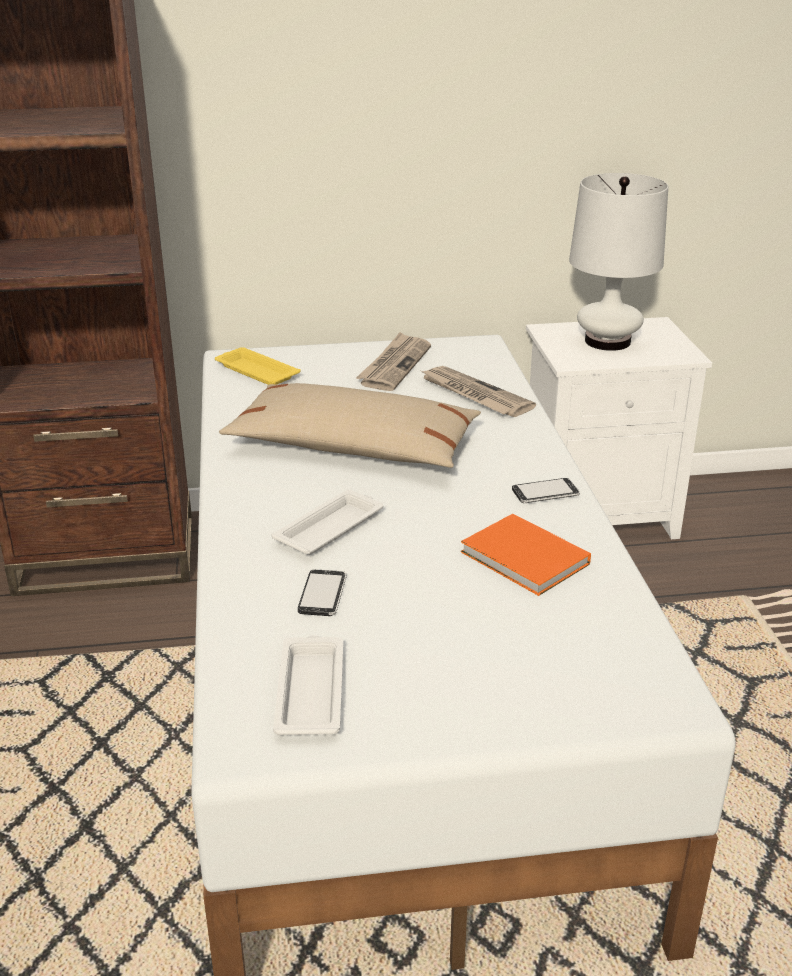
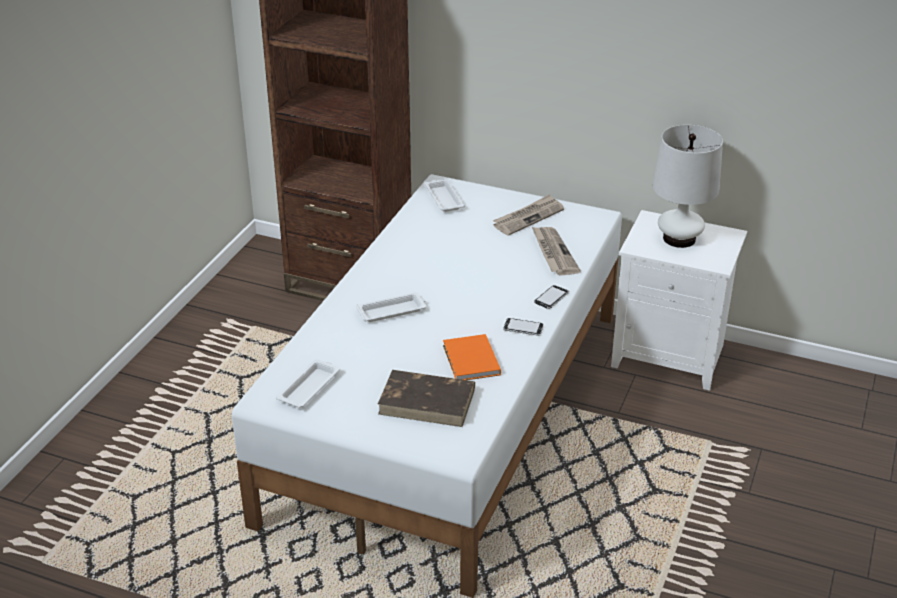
camera: 30 degrees right, 5 degrees up
(256, 371) = (444, 198): yellow tray -> white tray
(322, 595) = (356, 344): phone -> phone (551, 298)
(353, 447) = (449, 266): beige pillow -> none
(531, 641) = (428, 401): none -> brown book

